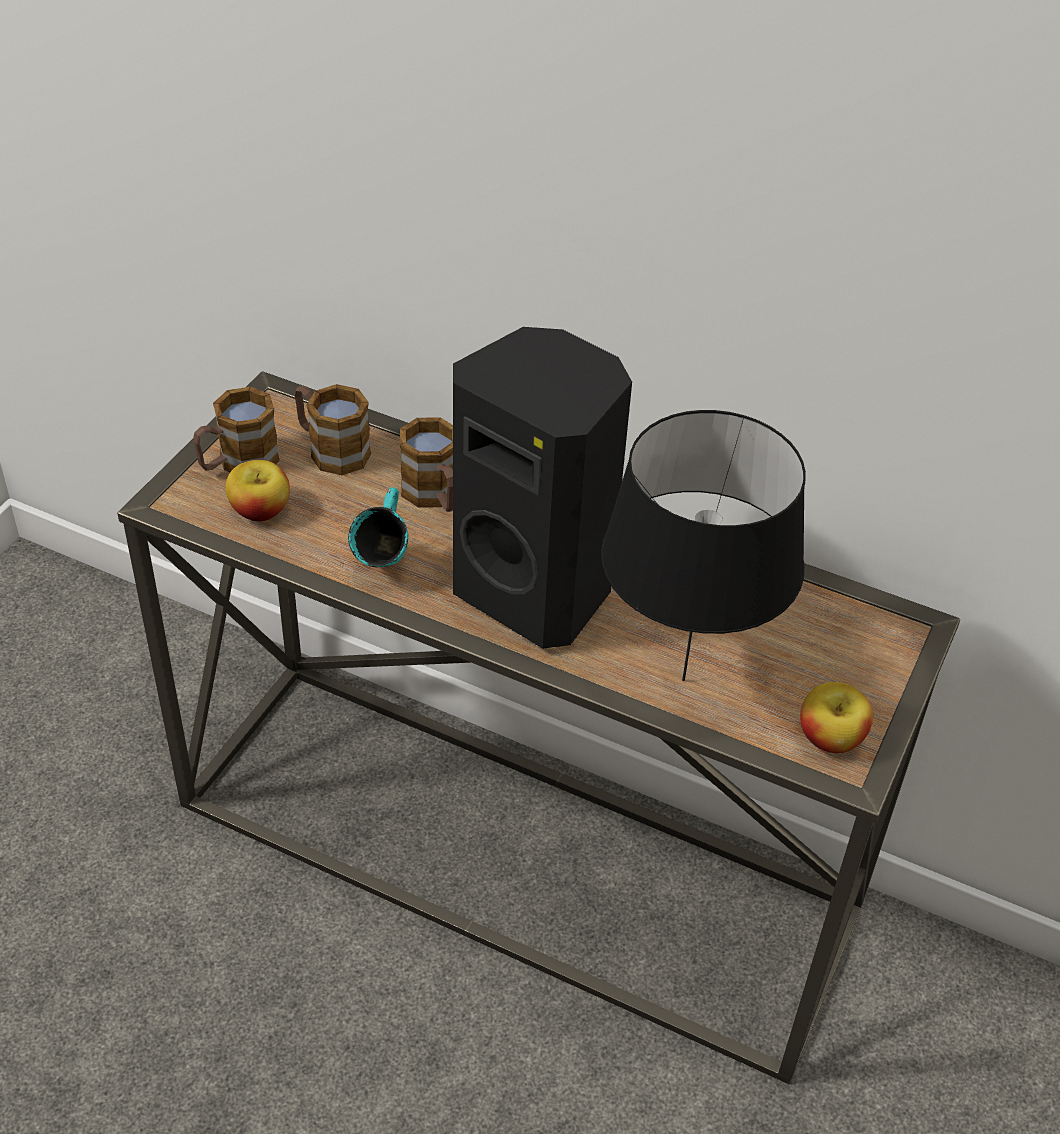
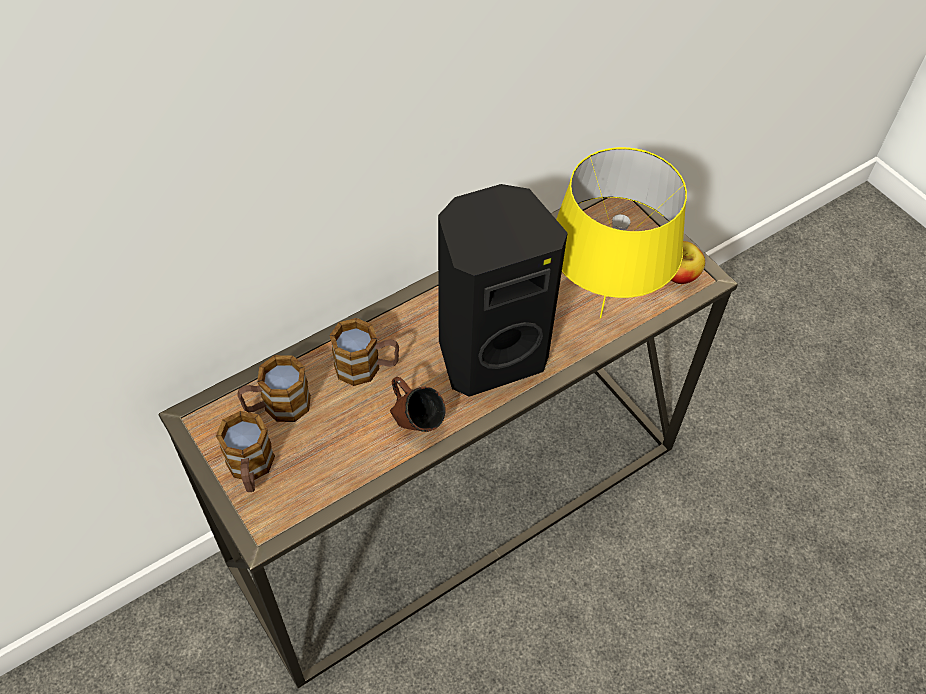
camera: 60 degrees left, 10 degrees up
(260, 511) = (311, 475): apple -> none
(384, 568) = (416, 425): turquoise mug -> brown mug
(682, 678) = (598, 317): black table lamp -> yellow table lamp

